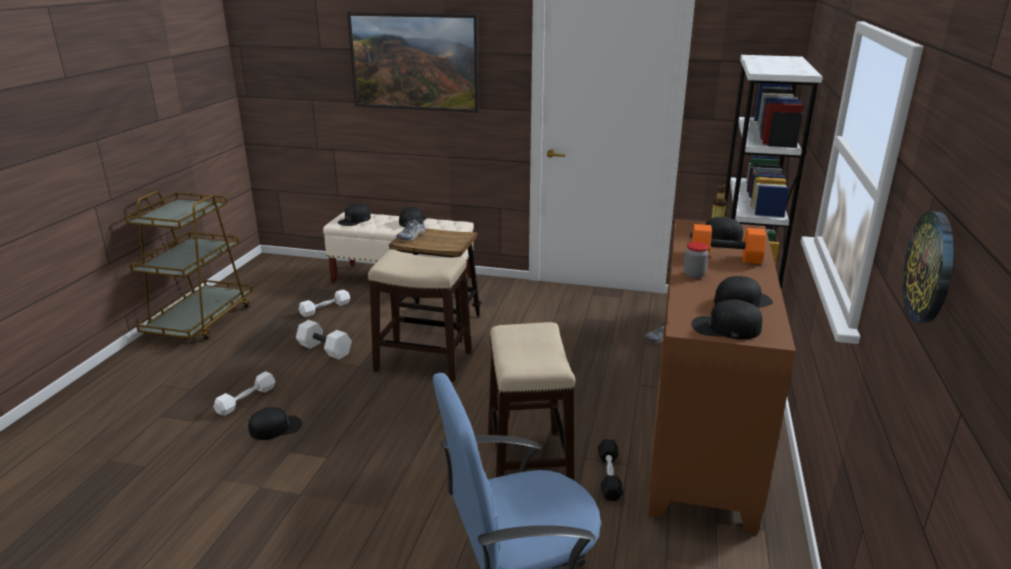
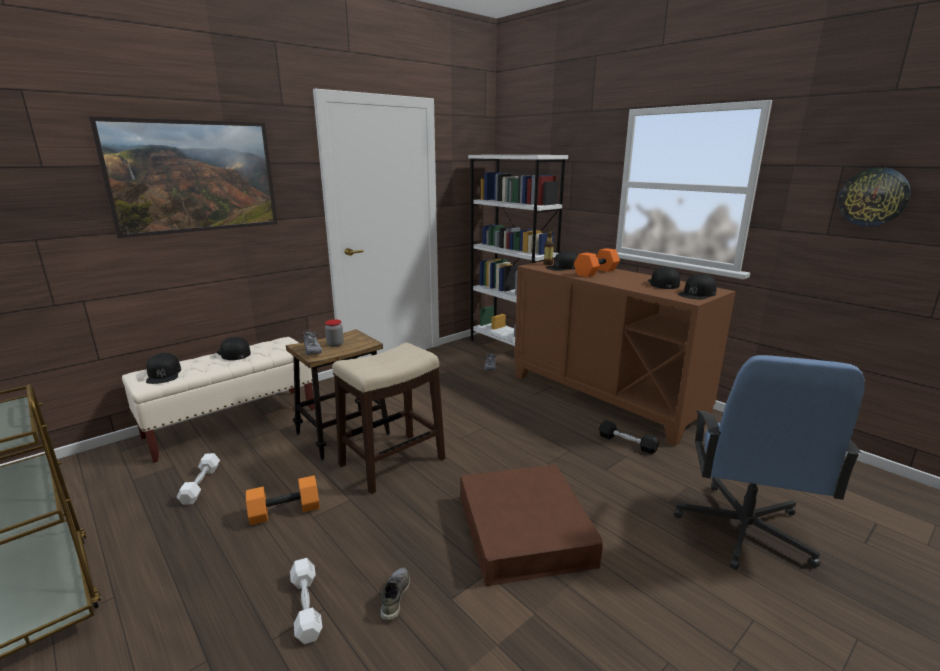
camera: 55 degrees left, 5 degrees down
(276, 427) = (394, 597): black cap -> grey shoe
(323, 349) = (284, 512): white dumbbell -> orange dumbbell
(392, 457) = (524, 530): none -> brown storage box
(528, 466) = (591, 468): stool -> none
(694, 275) = (614, 282): jar -> jar (335, 344)

